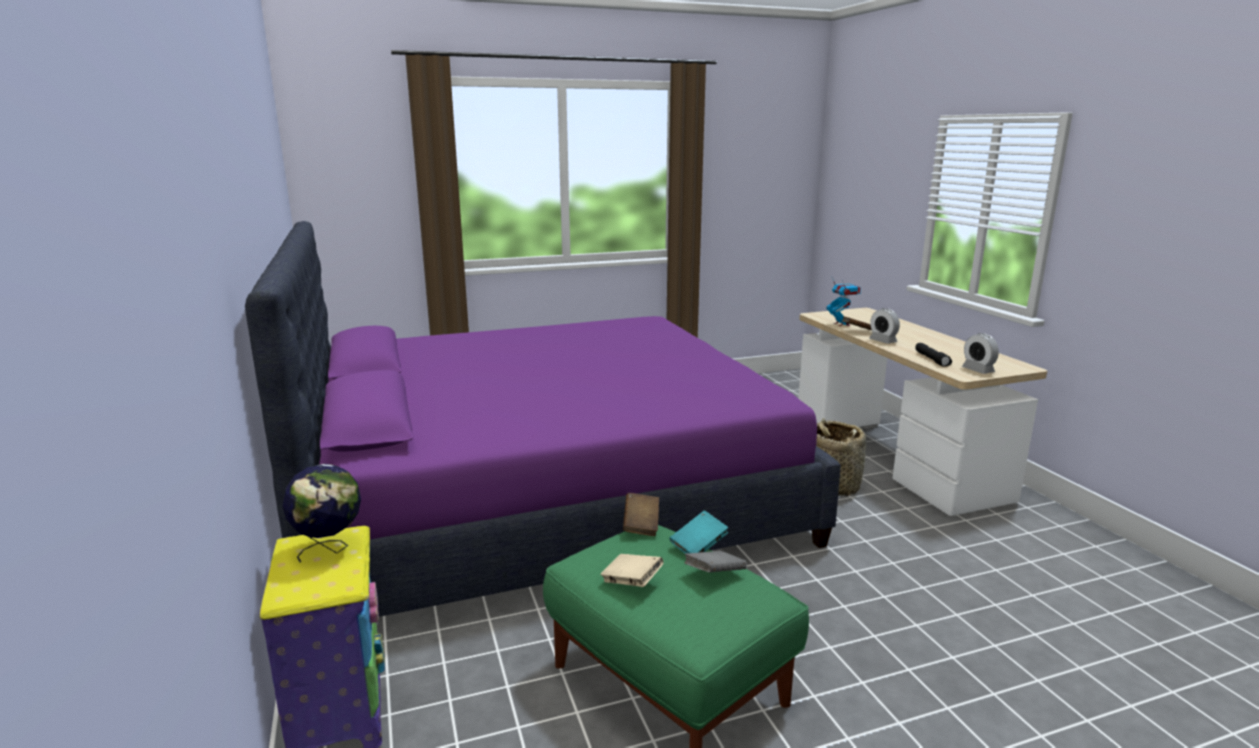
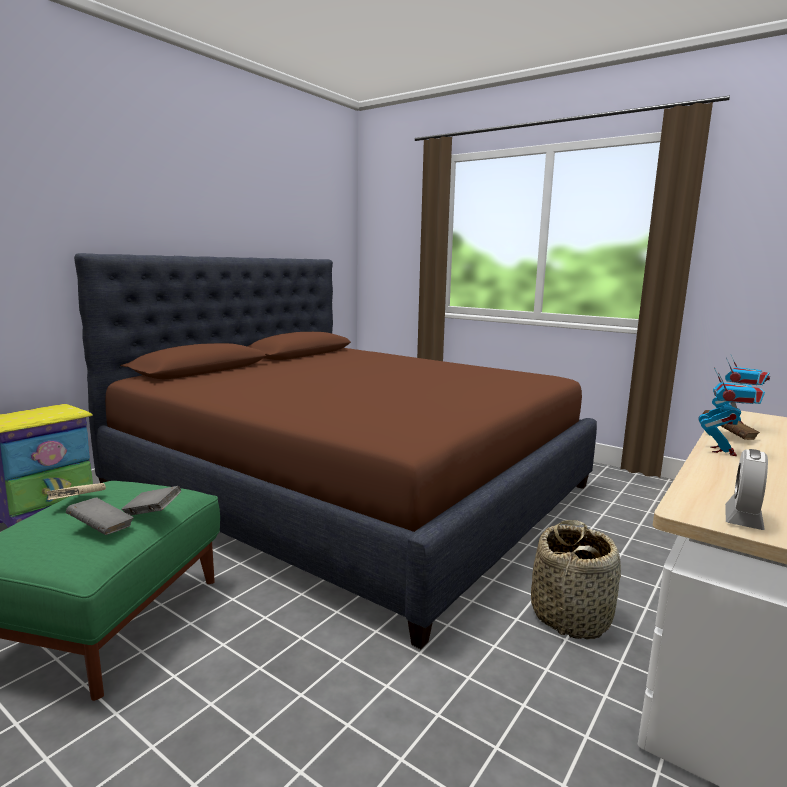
camera: 55 degrees right, 5 degrees down
(329, 549) = (51, 412): globe -> none
(543, 493) = (352, 489): purple bed -> brown bed
(641, 525) = (181, 486): brown book -> none
(698, 546) = (152, 513): turquoise book -> grey book
(882, 341) = (723, 451): alarm clock -> toy robot
(932, 359) = (714, 484): black flashlight -> none

